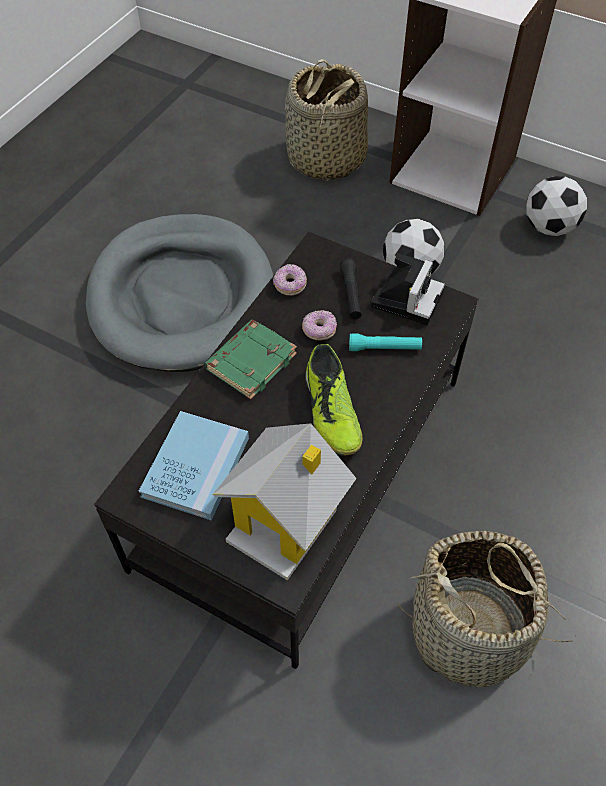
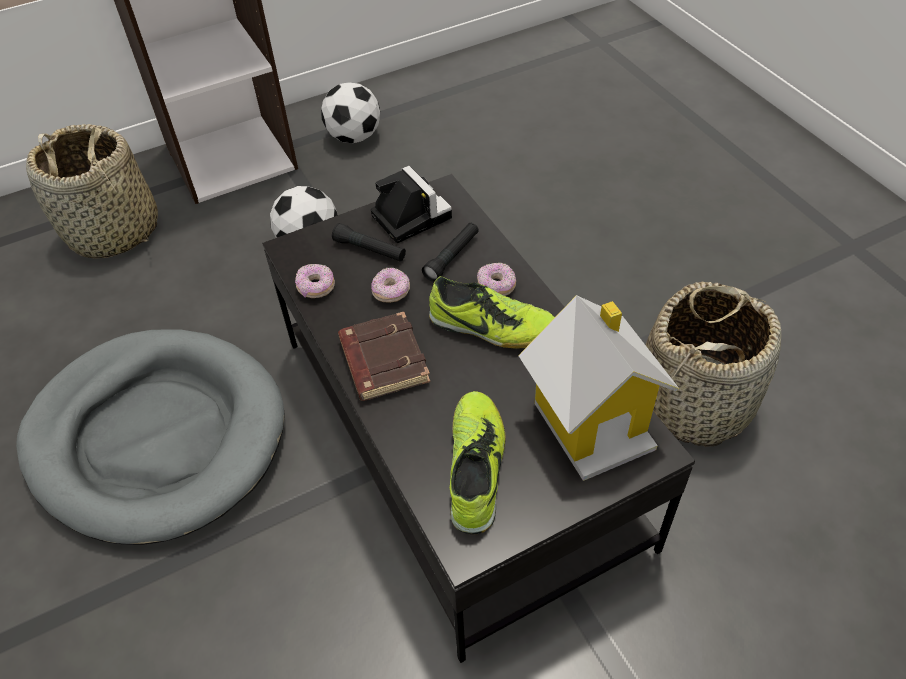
camera: 55 degrees left, 5 degrees down
(196, 467) = (476, 466): blue book -> shoe
(251, 361) = (382, 361): green book -> brown book
(376, 392) = (496, 286): none -> donut
(384, 348) = (452, 257): turquoise flashlight -> black flashlight

